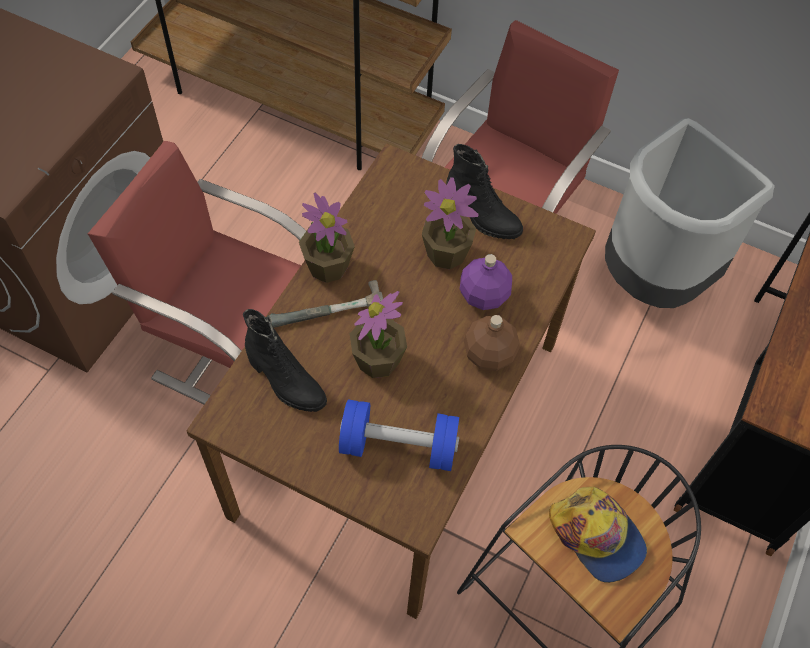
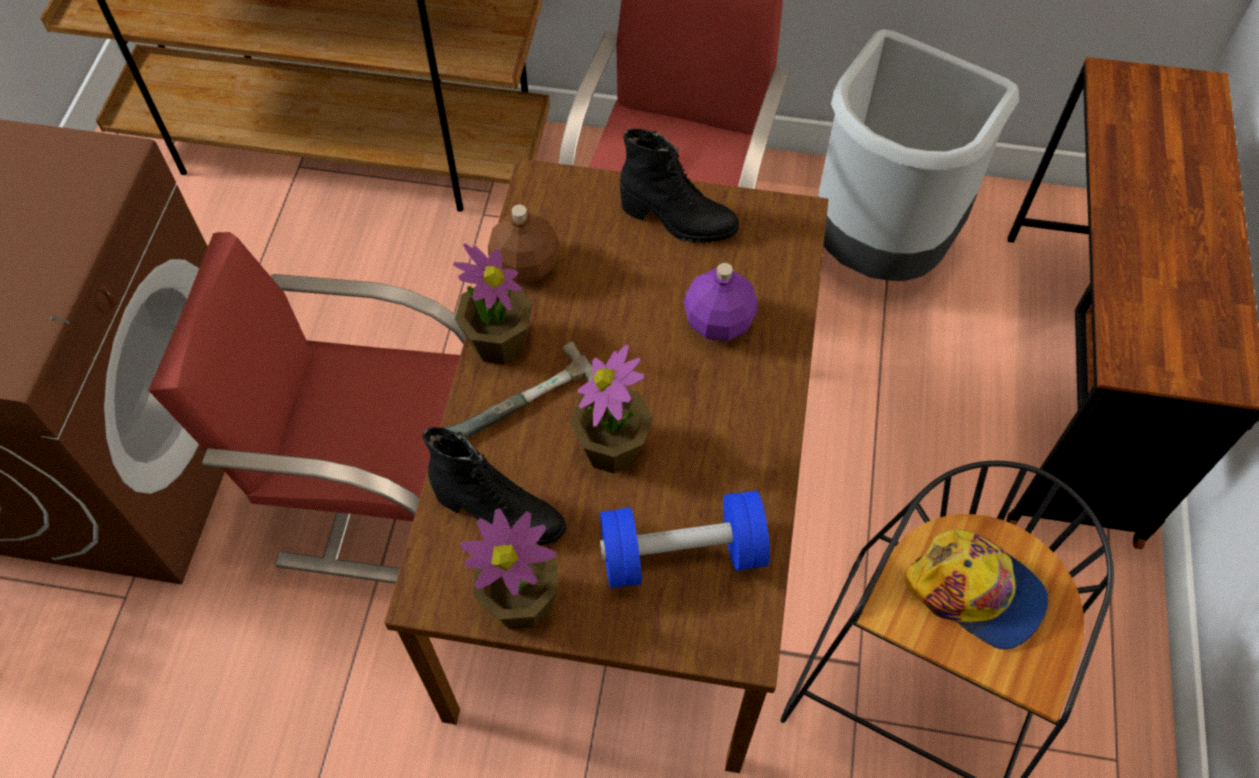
camera: 15 degrees left, 0 degrees up
(446, 253) = (649, 280): potted plant -> potted plant (521, 600)
(489, 354) = (754, 396): brown bottle -> brown bottle (526, 265)

